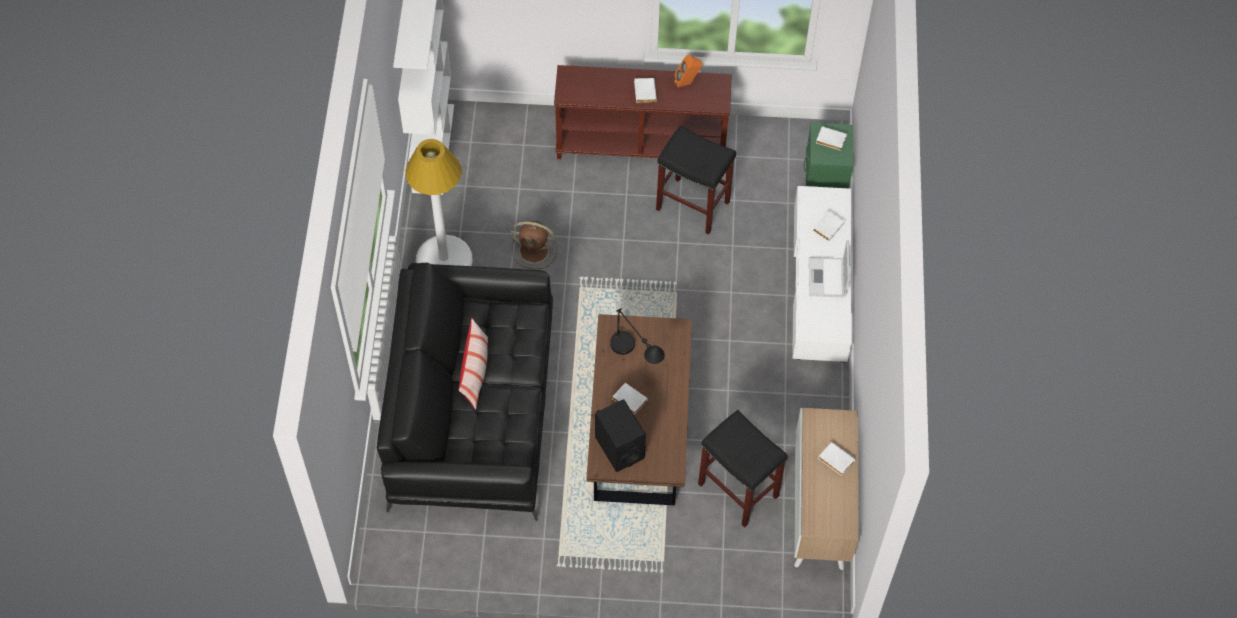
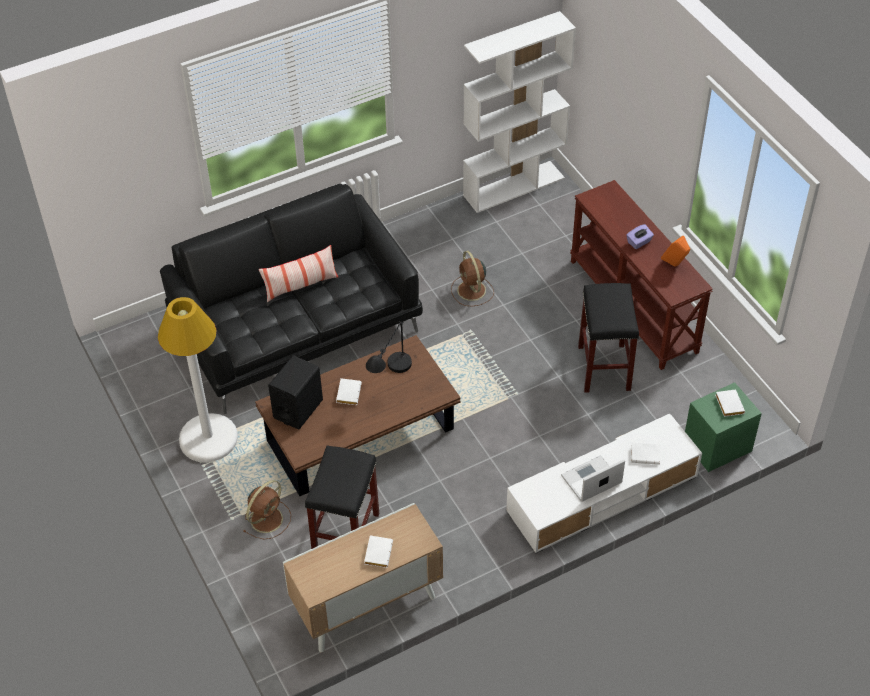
camera: 60 degrees right, 10 degrees down
(444, 260) = (417, 243): white floor lamp -> white floor lamp (208, 438)
(644, 91) = (639, 242): white book -> purple tissue box
(680, 542) = (267, 518): none -> brown fan

